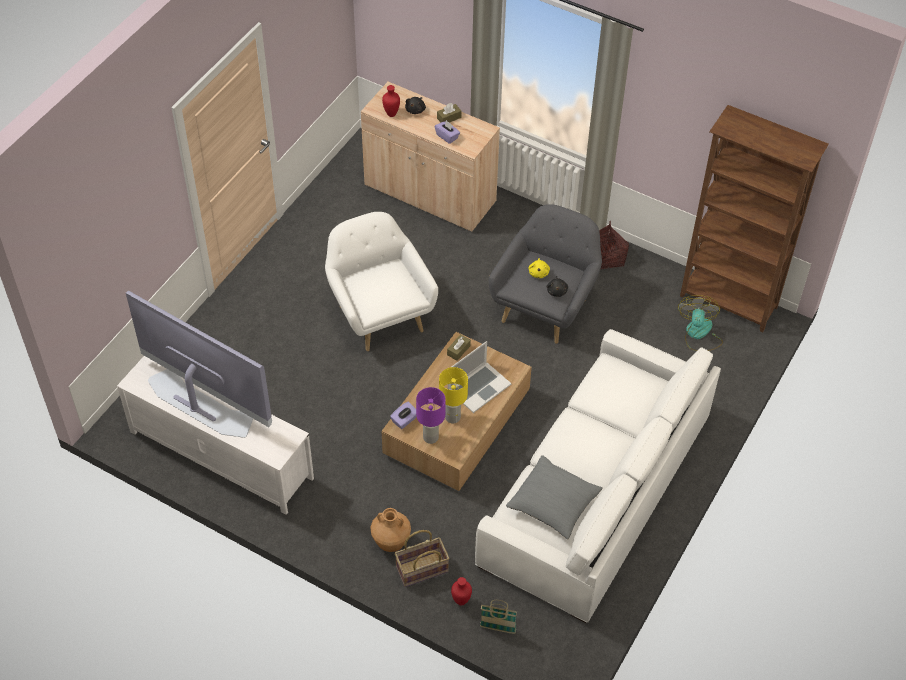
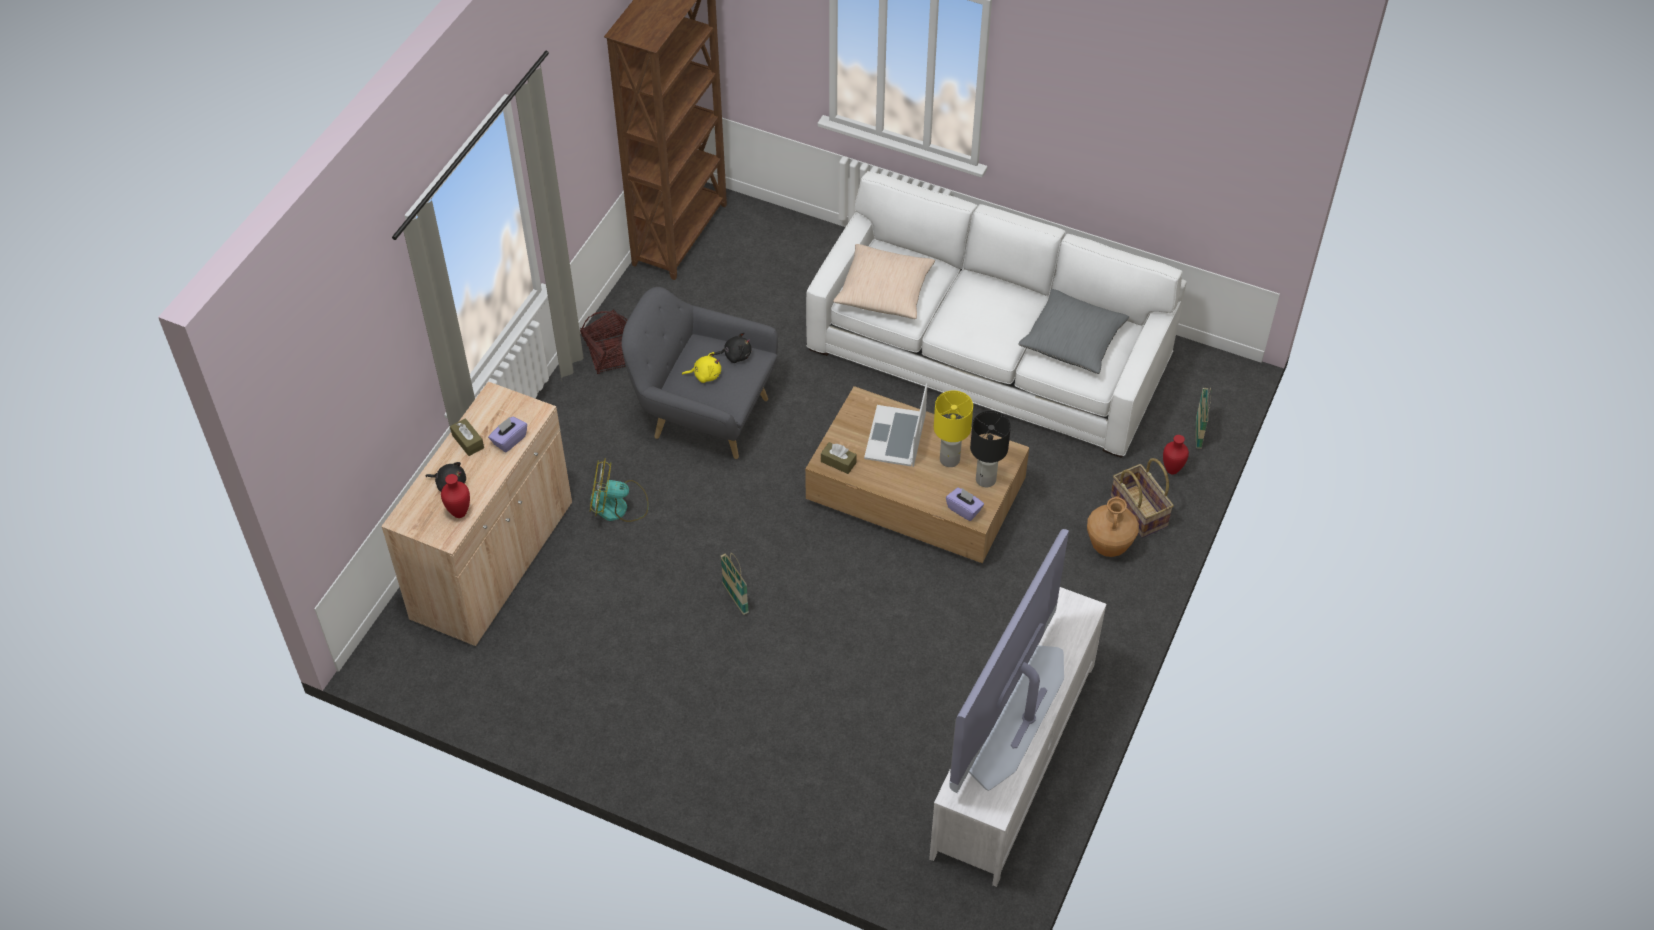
camera: 95 degrees left, 0 degrees up
(380, 313) = (735, 598): white armchair -> basket
(430, 437) = (986, 480): purple table lamp -> black table lamp
(479, 387) = (896, 436): laptop -> laptop turned 120 degrees counterclockwise
(615, 383) = (884, 291): none -> beige pillow
(699, 334) = (736, 262): fan -> fan (618, 506)

